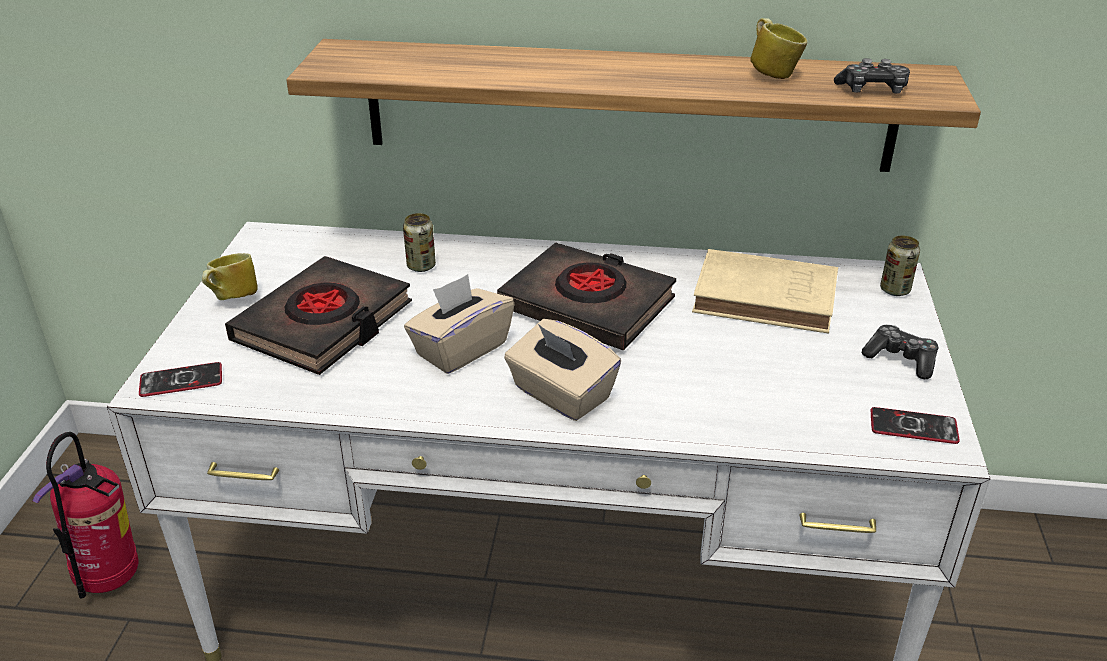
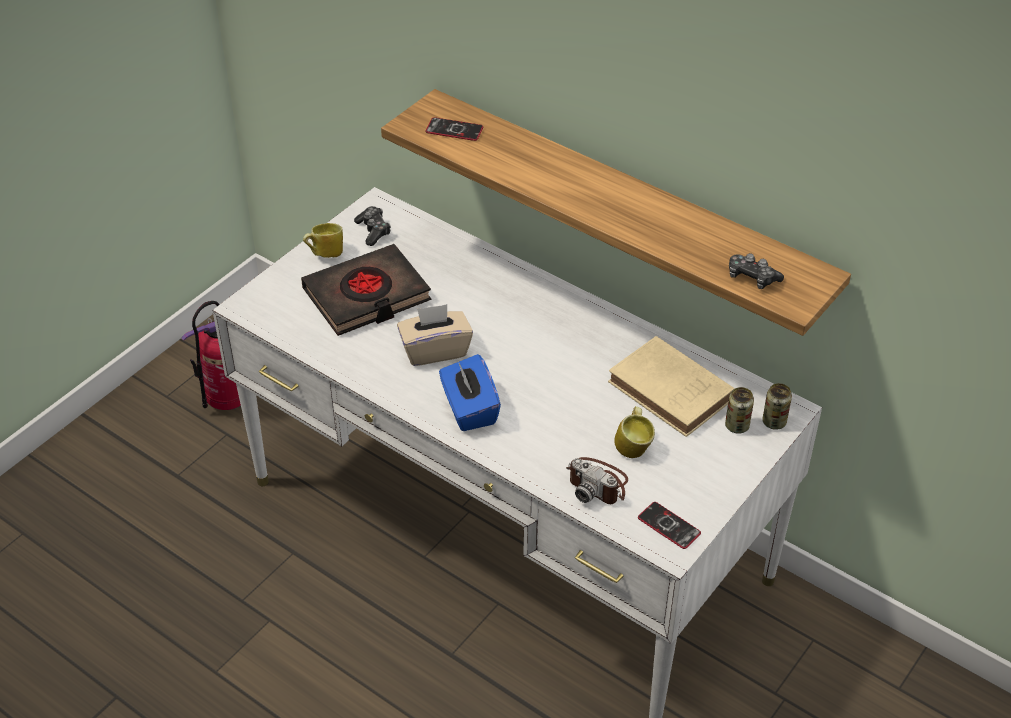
camera: 30 degrees right, 10 degrees up
(181, 381) = (260, 308): phone -> phone (454, 130)
(421, 266) = (460, 271): can -> can (737, 426)
(561, 394) = (469, 409): beige tissue box -> blue tissue box
(587, 304) = (544, 347): black book -> none
(772, 73) = (702, 234): mug -> mug (634, 446)
(790, 414) = (598, 483): none -> camera
(901, 359) = (715, 477): game controller -> game controller (373, 231)

